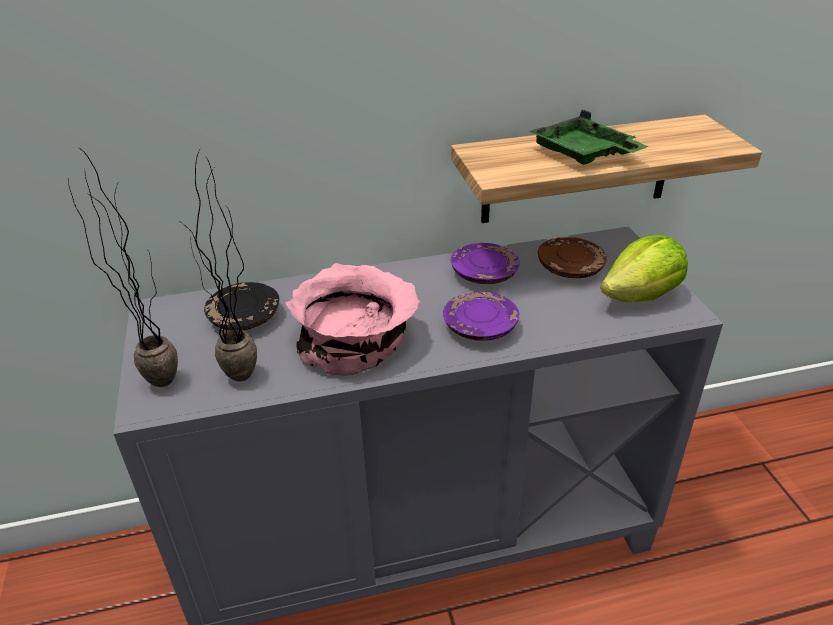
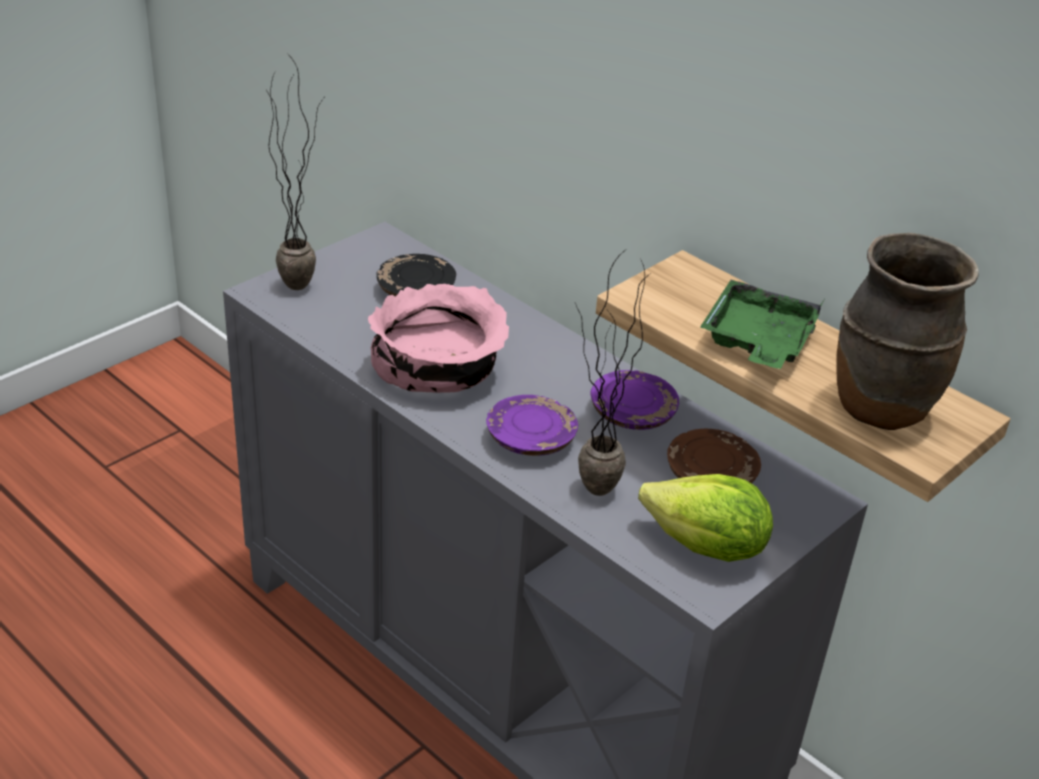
camera: 55 degrees right, 0 degrees up
(242, 384) = (326, 327): potted plant -> potted plant (588, 496)
(679, 141) = (880, 407): none -> brown vase

